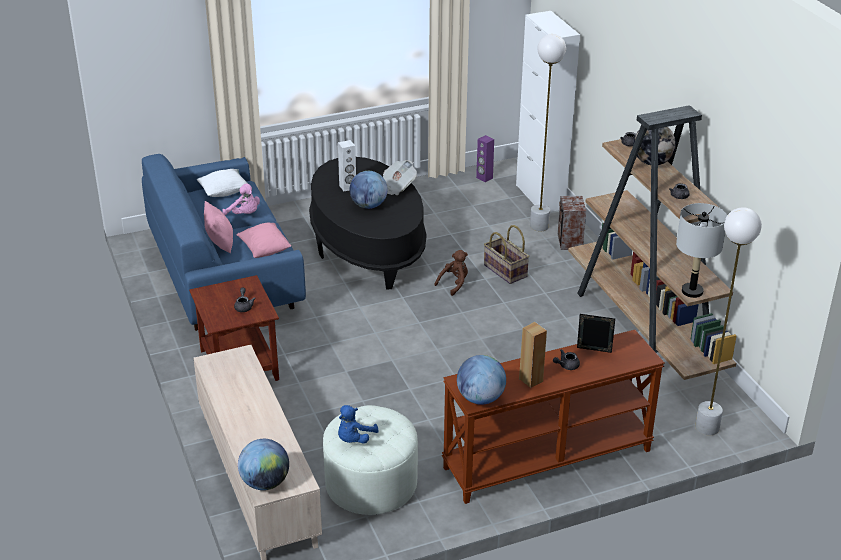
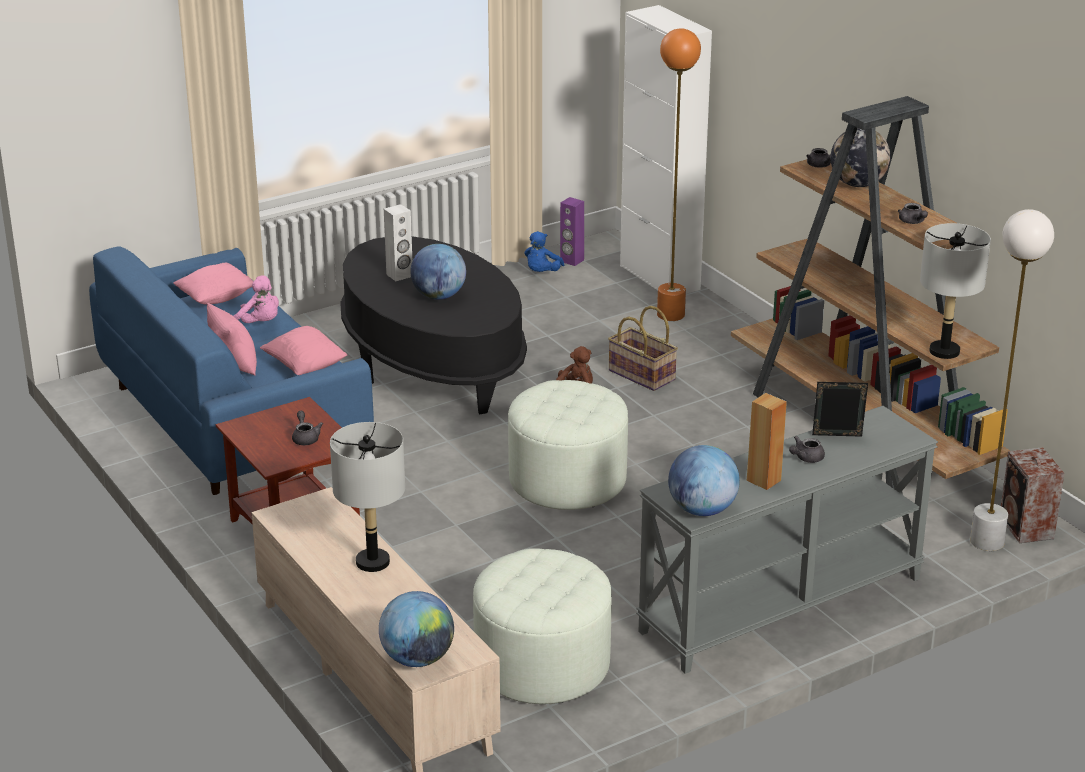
camera: 10 degrees left, 5 degrees down
(224, 192) = (217, 298): white pillow -> pink pillow
(259, 405) = (372, 562): none -> grey table lamp
(354, 439) = (523, 592): blue plush toy -> blue plush toy (542, 273)
(396, 187) = (470, 270): newspaper -> none
(430, 346) = (567, 480): none -> white ottoman
(539, 226) = (671, 315): white floor lamp -> orange floor lamp
(547, 460) = (782, 606): brown console table -> grey console table
(569, 242) = (720, 331): speaker -> speaker (1026, 528)

